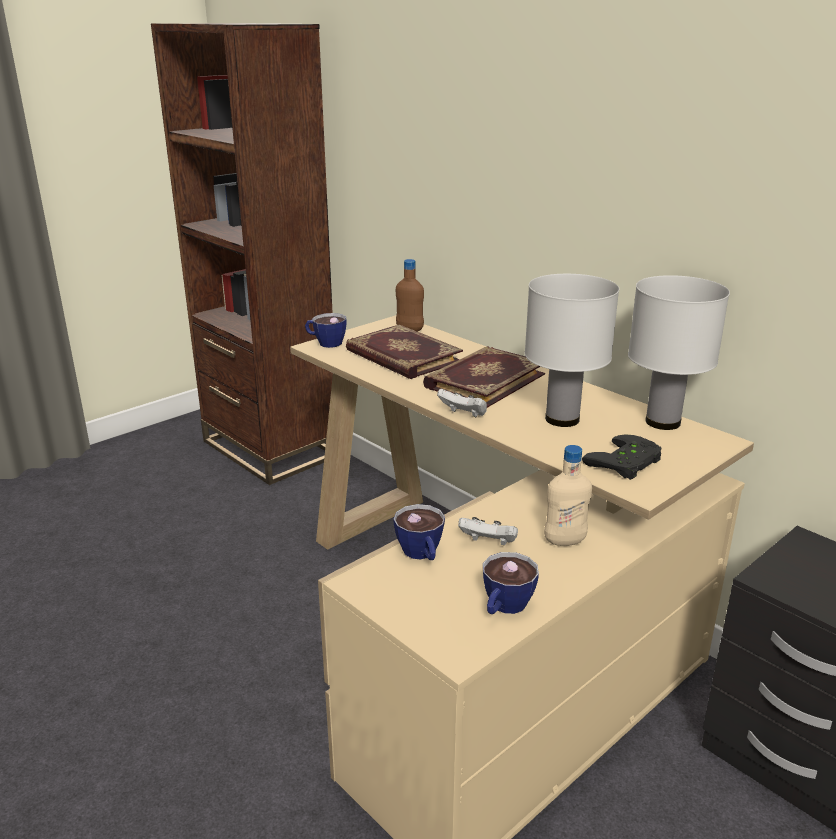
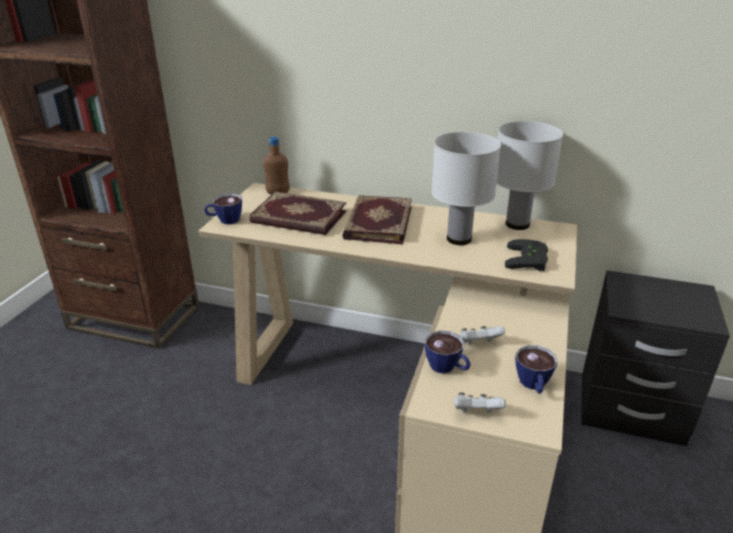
camera: 30 degrees left, 5 degrees up
(463, 415) = (394, 254): white game controller -> white game controller (476, 413)
(564, 541) = (519, 325): beige bottle -> none

